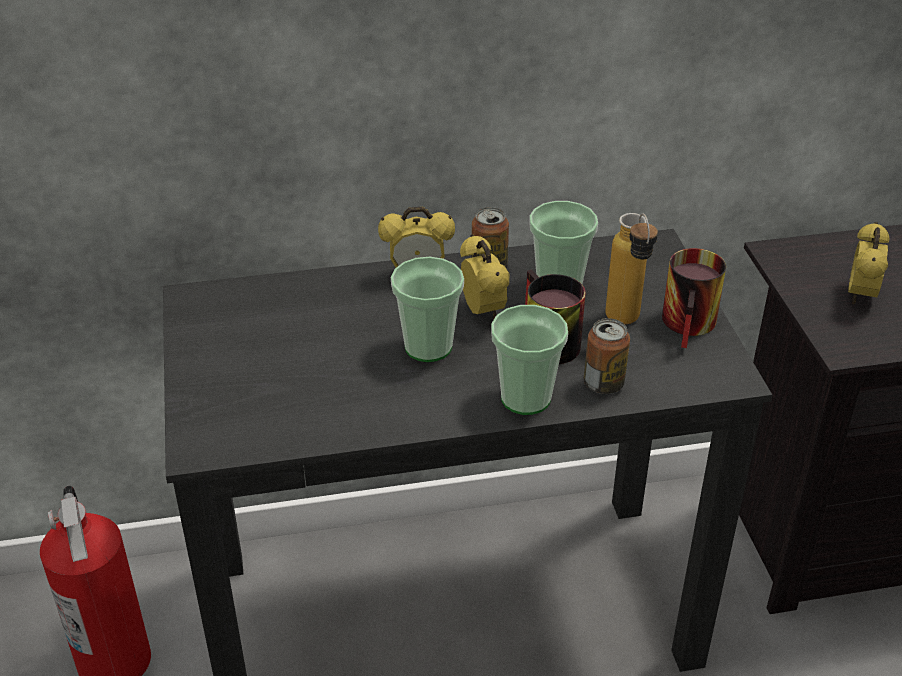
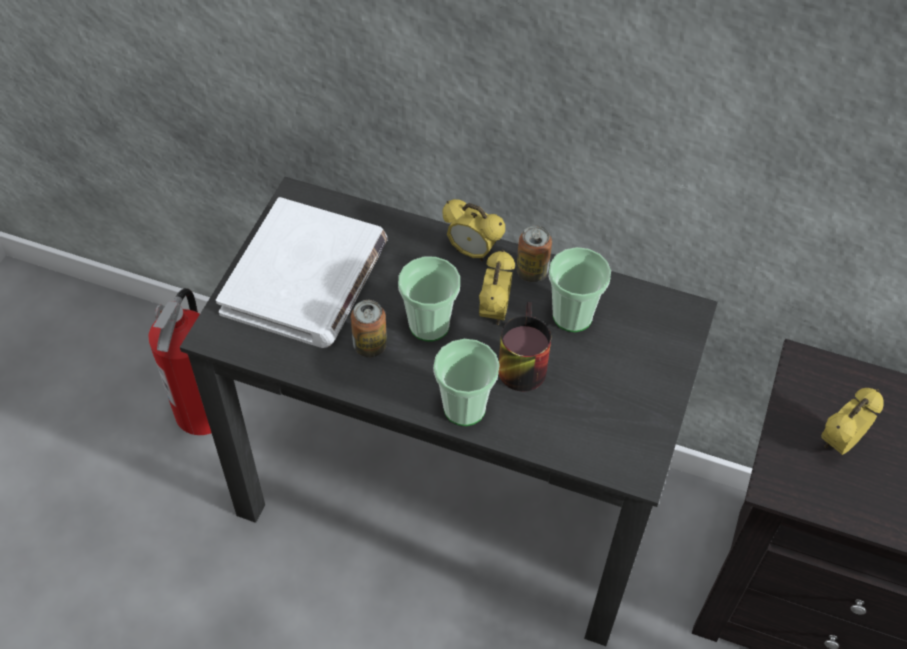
camera: 30 degrees right, 15 degrees up
(262, 359) = (305, 278): none -> white book
(603, 384) = (533, 425): can -> can (370, 346)
(626, 324) = (596, 378): bottle -> none
(693, 326) = (649, 407): mug -> none

